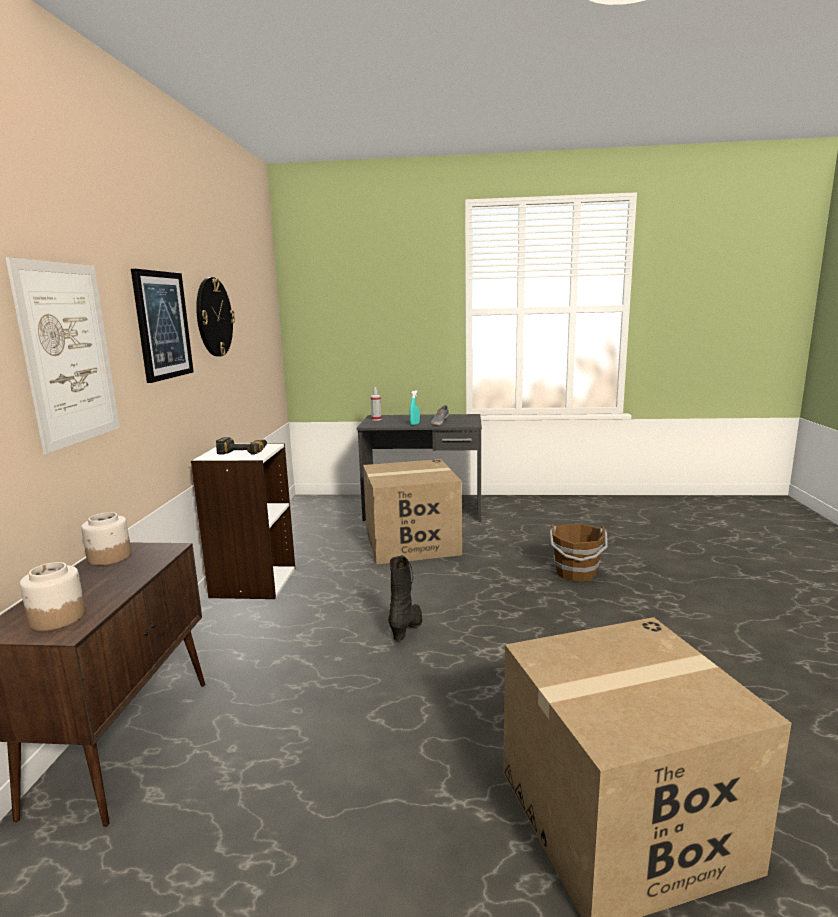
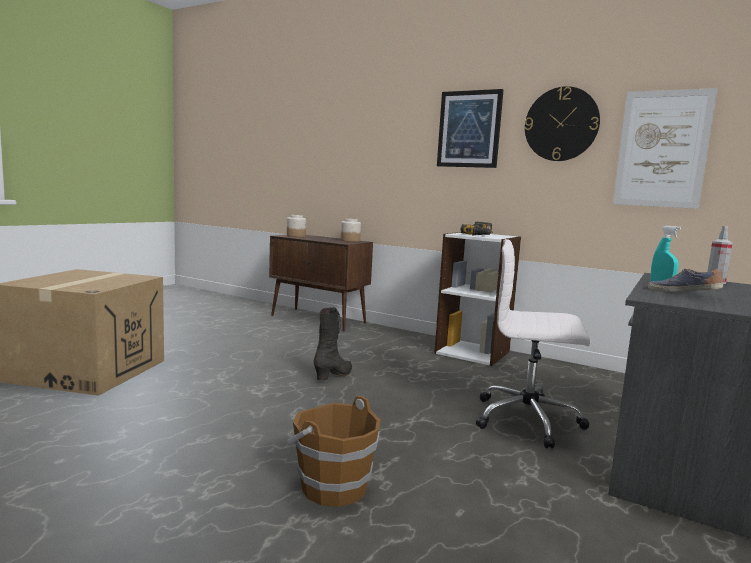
camera: 115 degrees right, 5 degrees down
(69, 354) = (378, 141): picture -> picture (662, 149)
(407, 628) = (334, 376): black boot -> black boot turned 105 degrees counterclockwise
(411, 543) = (529, 420): cardboard box -> white office chair

